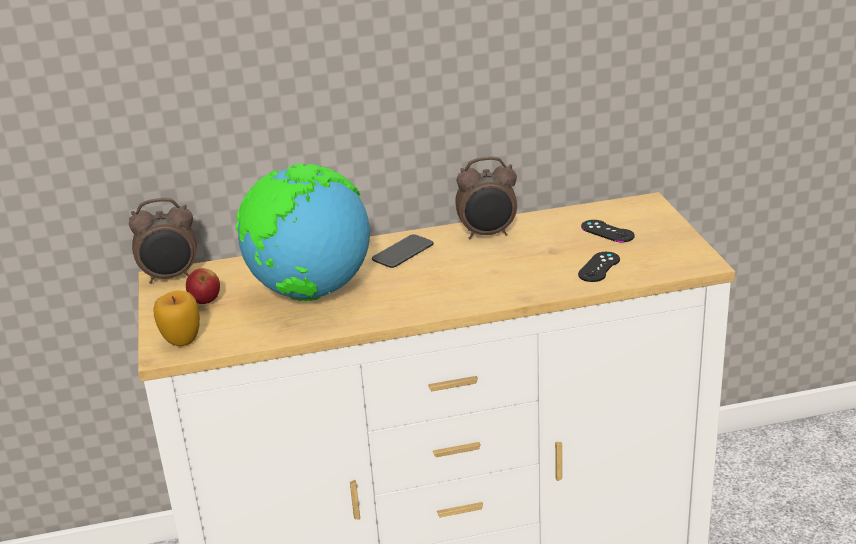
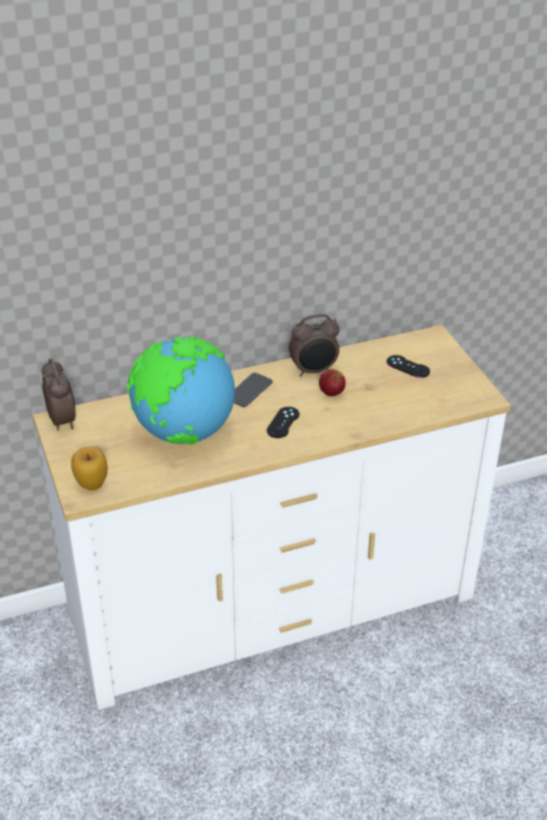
camera: 10 degrees left, 10 degrees up
(171, 277) = (63, 420): alarm clock -> alarm clock turned 90 degrees counterclockwise
(205, 301) = (99, 444): apple -> apple (331, 393)
(599, 267) = (407, 403): black game controller -> black game controller (283, 422)

